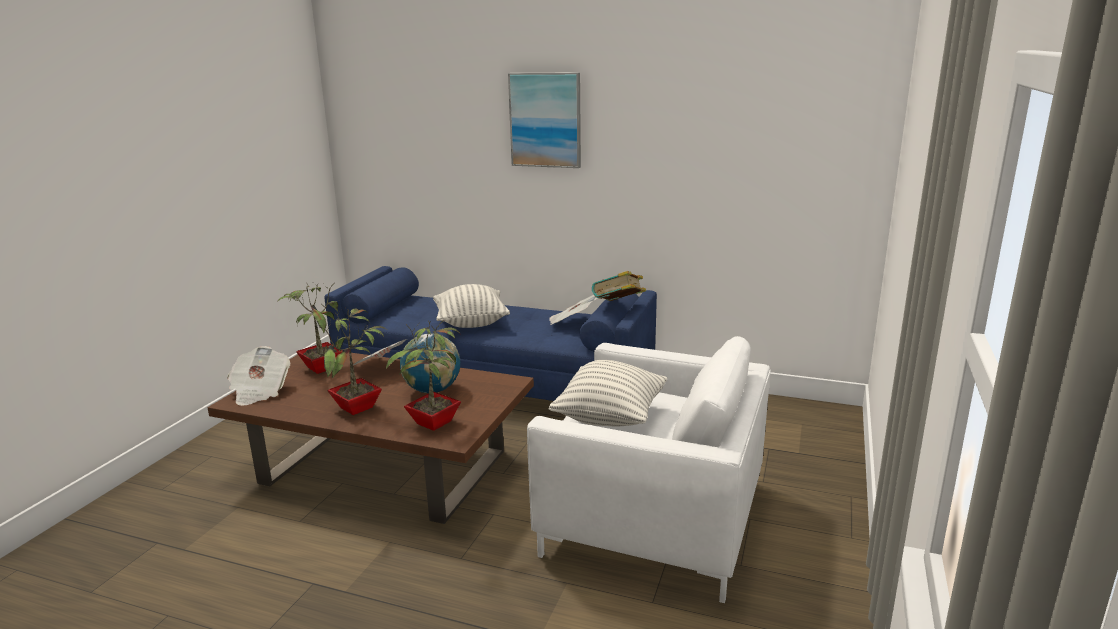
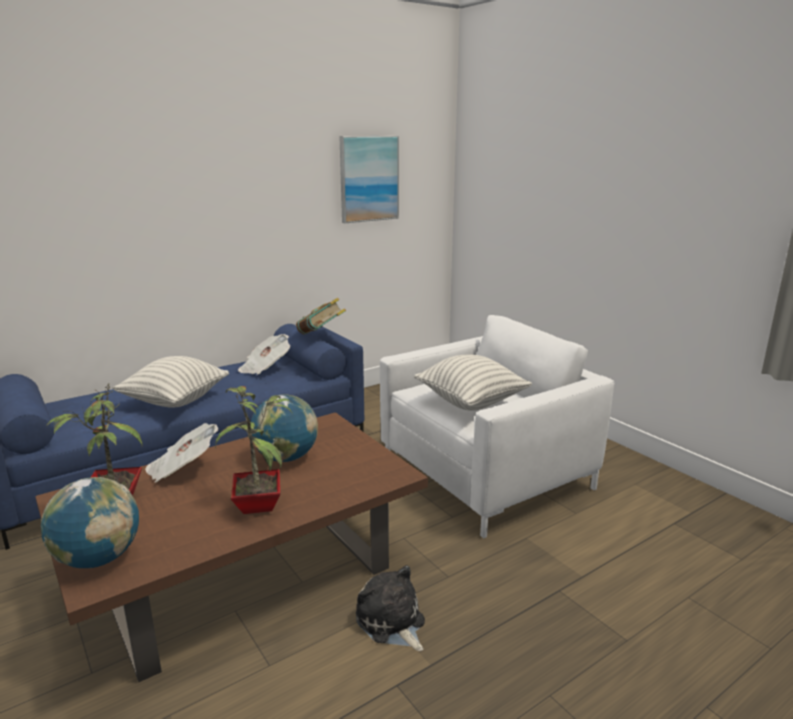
camera: 55 degrees left, 0 degrees up
(260, 391) = (98, 559): newspaper -> globe
(379, 553) = (391, 622): none -> plush toy
(432, 424) = (354, 476): potted plant -> none
(545, 120) = (186, 167): picture -> picture (369, 179)

